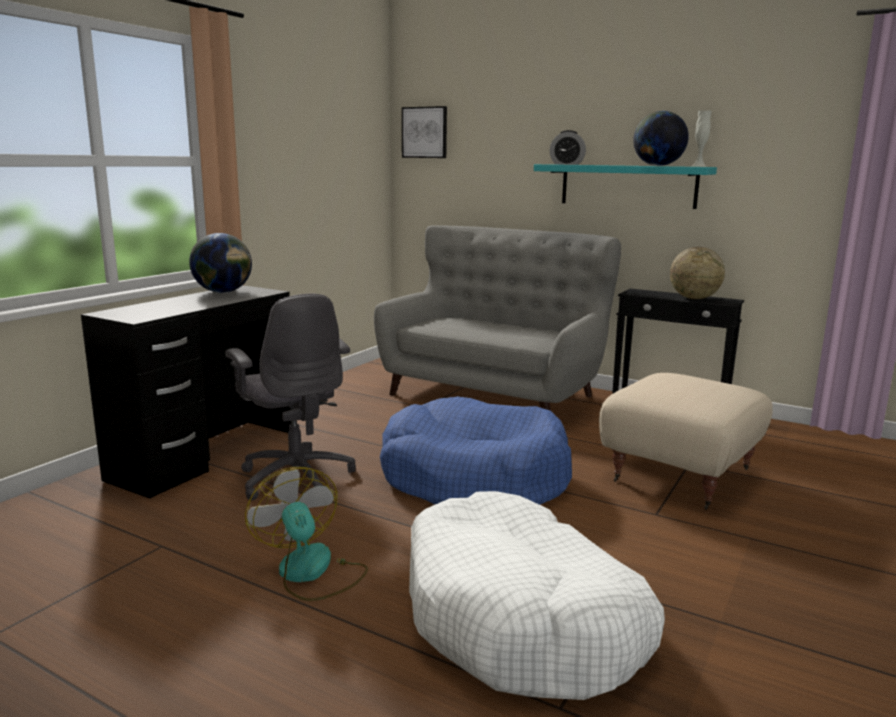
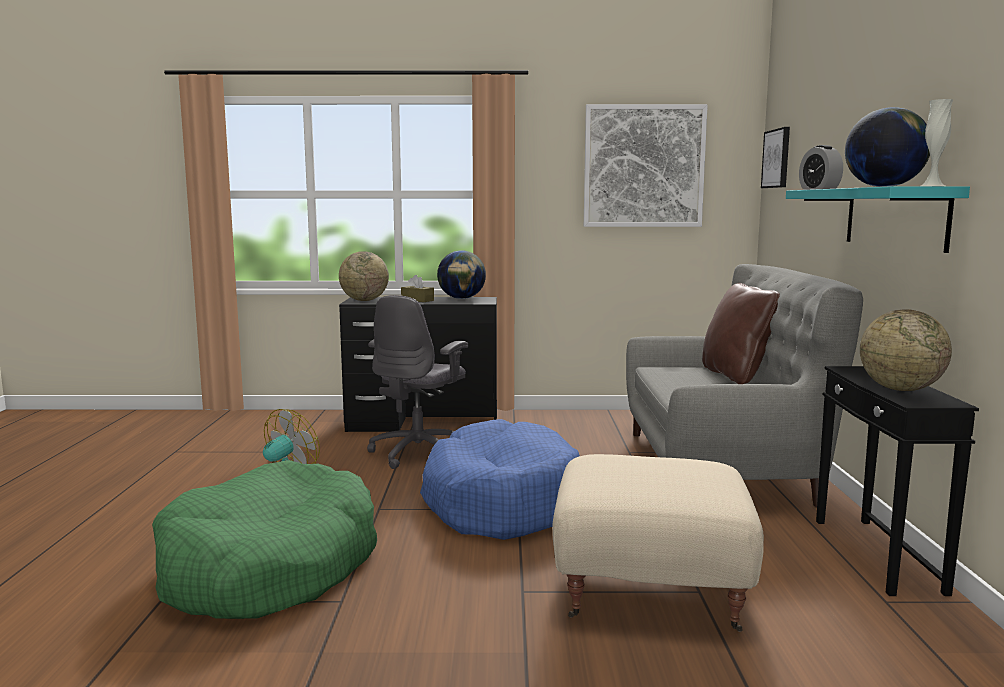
camera: 60 degrees right, 5 degrees down
(134, 314) = (364, 300): none -> globe
(193, 302) = (417, 300): none -> brown tissue box
(323, 133) = (643, 166): none -> picture
(473, 319) = (737, 375): none -> brown pillow
(522, 619) = (269, 567): white dog bed -> green dog bed

